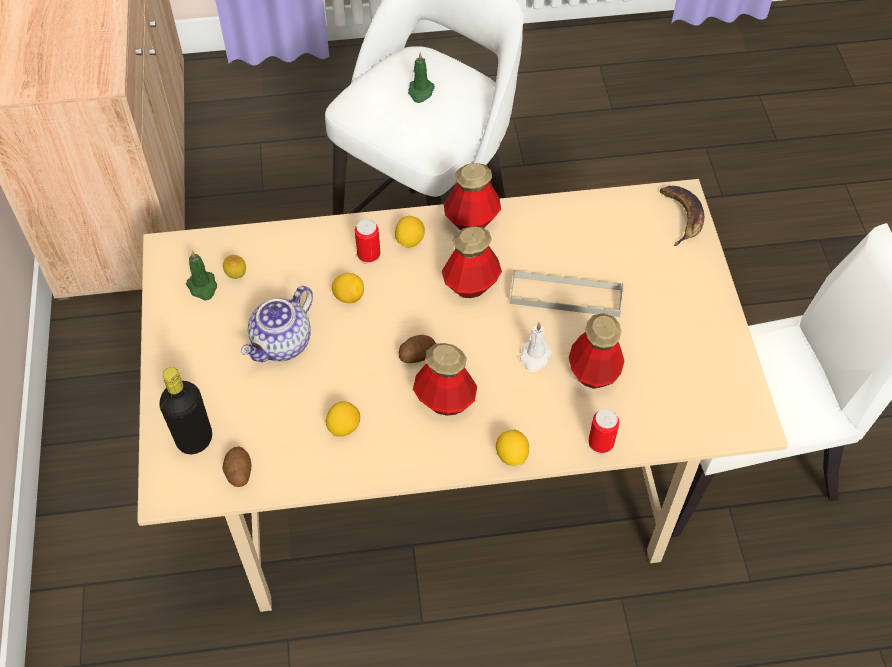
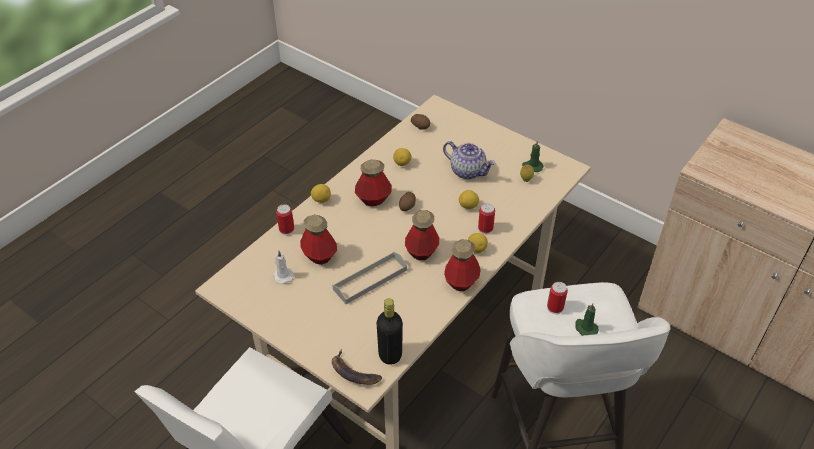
camera: 135 degrees right, 10 degrees down
(195, 439) = (451, 123): black bottle -> black bottle (390, 355)
(282, 343) = (468, 171): teapot -> teapot turned 135 degrees clockwise
(421, 126) = (555, 308): none -> can
(534, 357) = (354, 242): white candle -> white candle (282, 275)

